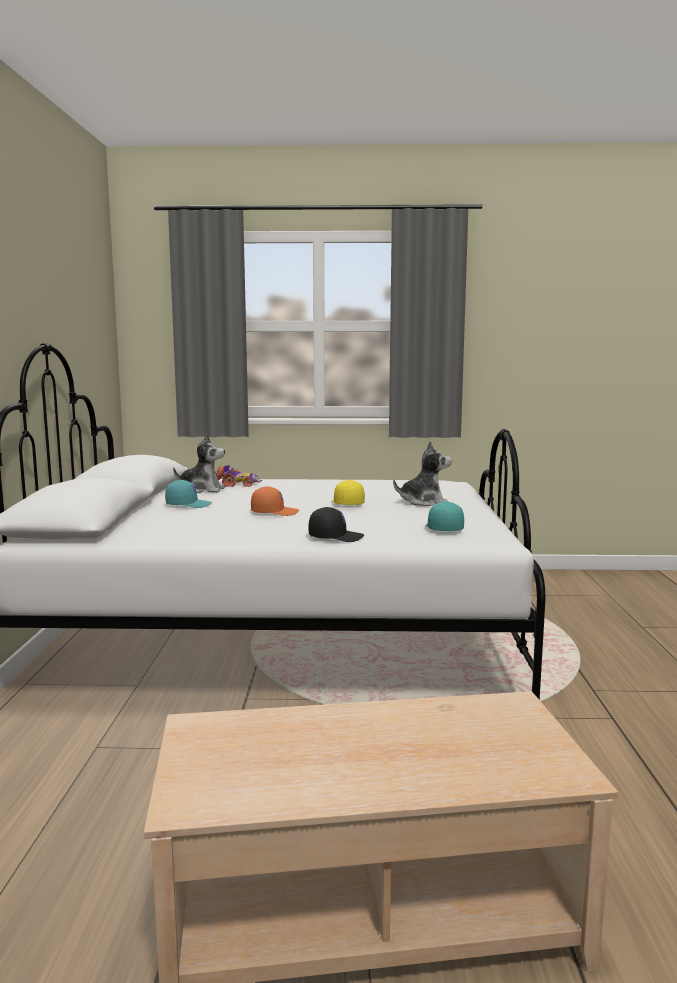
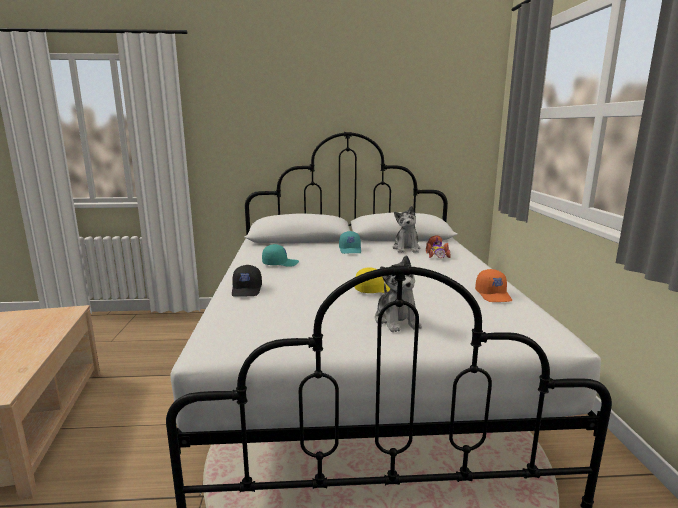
camera: 85 degrees right, 5 degrees up
(274, 512) = (331, 270): orange cap -> orange cap (494, 295)
(443, 529) = (271, 327): turquoise cap -> turquoise cap (280, 263)

